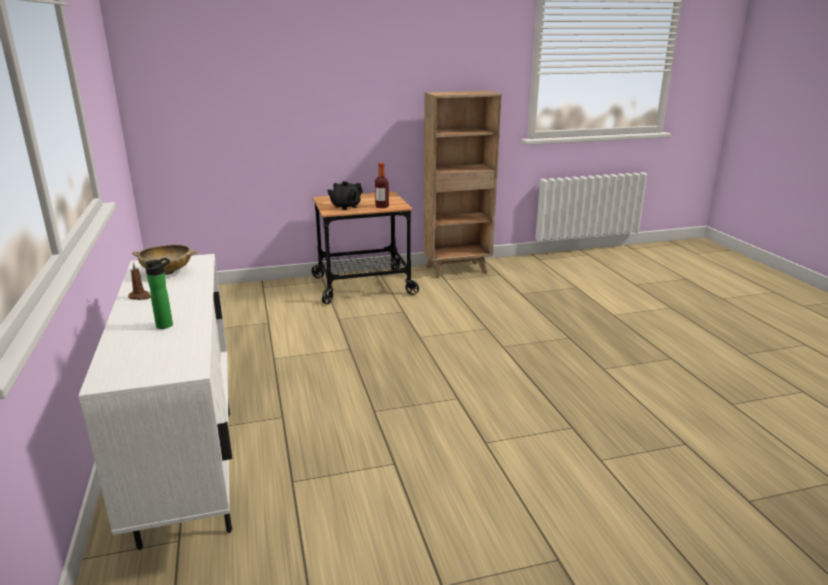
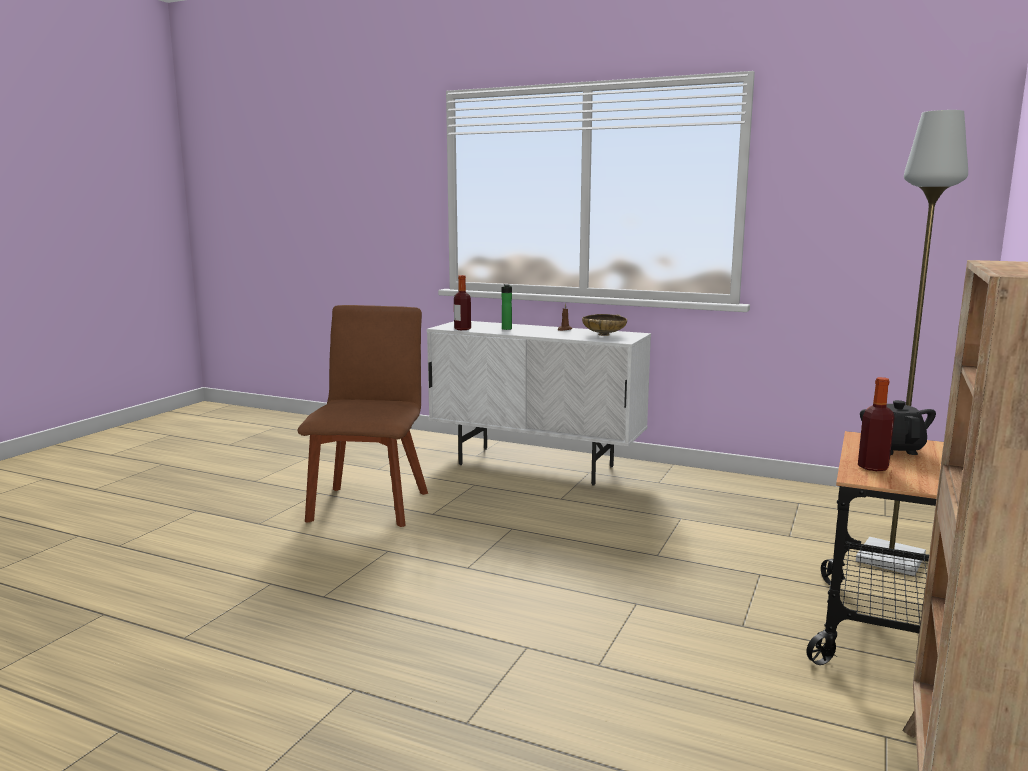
camera: 130 degrees right, 10 degrees down
(193, 350) = (462, 329): none -> bottle
(274, 297) = (889, 558): none -> grey floor lamp
(420, 517) = (370, 504): none -> brown chair

